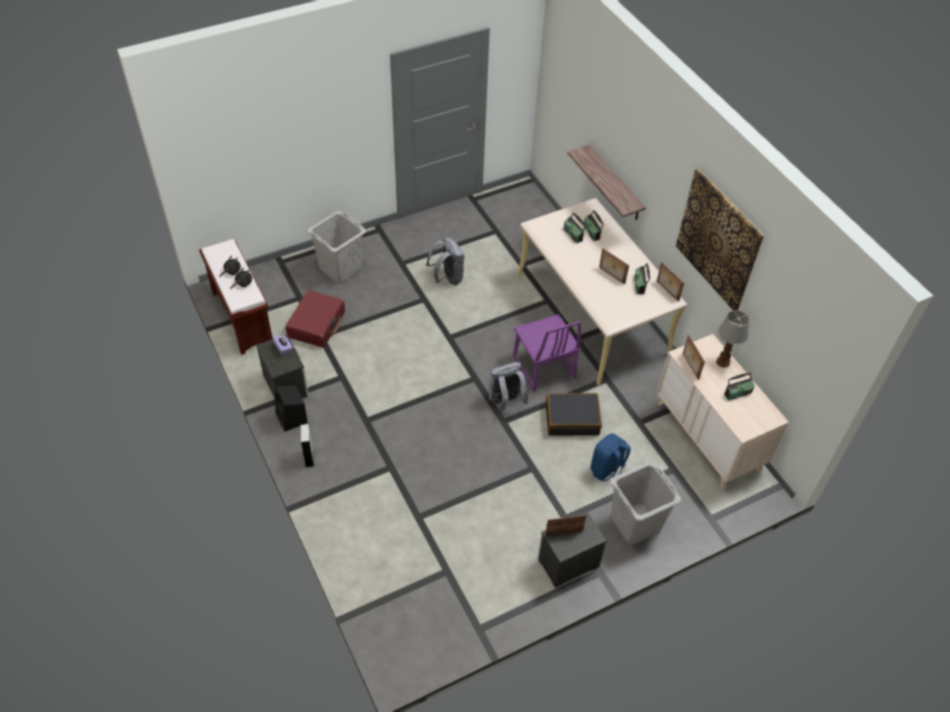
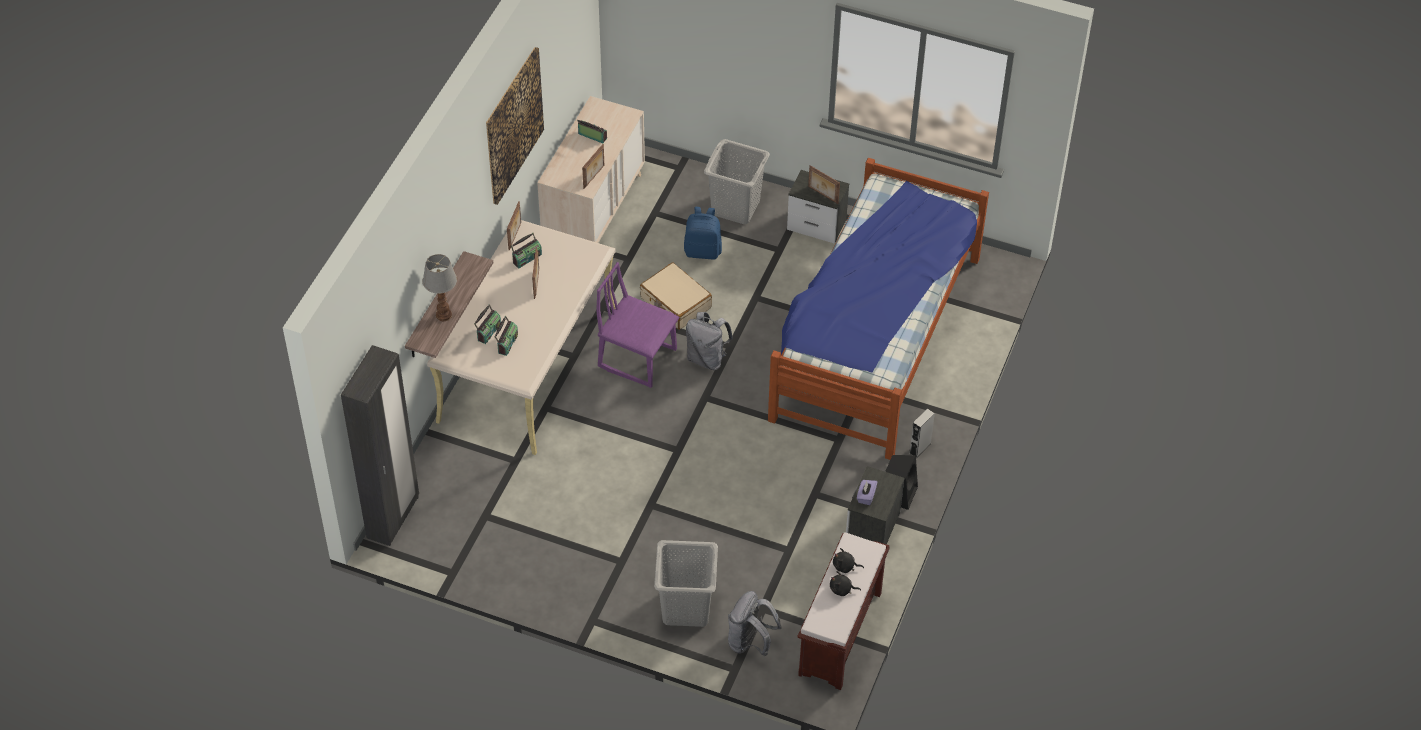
camera: 130 degrees left, 0 degrees up
(317, 324) = (779, 565): red suitcase -> none
(424, 509) = (874, 337): none -> bed
(447, 278) = (601, 507): grey backpack -> grey backpack (750, 642)
(535, 198) = (393, 518): none -> black wardrobe
(543, 367) = (637, 358): purple chair -> purple chair turned 90 degrees counterclockwise
(572, 419) = (675, 303): black suitcase -> beige suitcase
(722, 362) = (566, 160): table lamp -> table lamp (444, 315)

